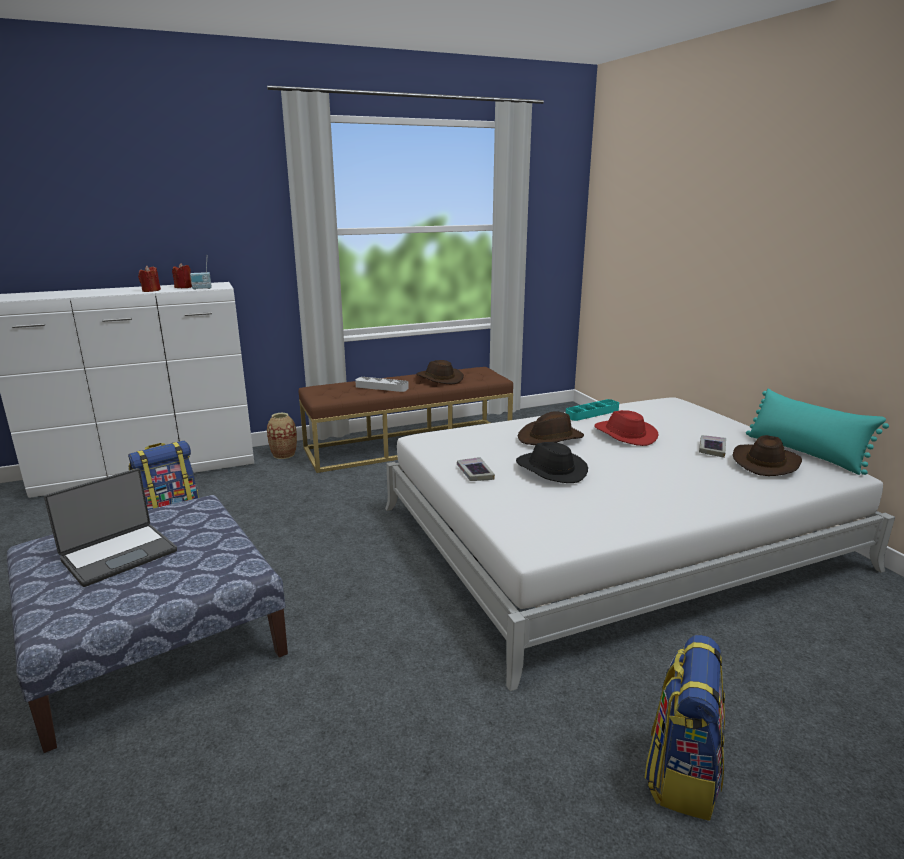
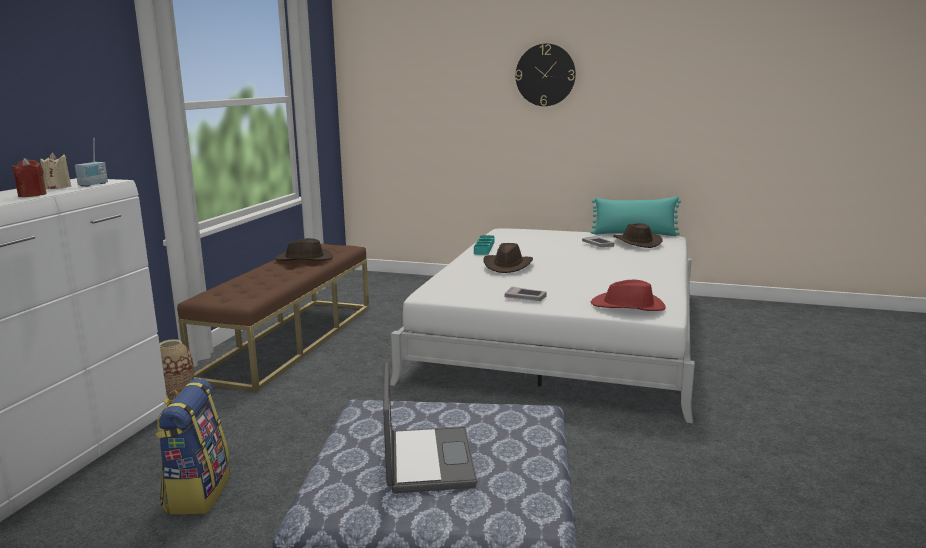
camera: 50 degrees left, 5 degrees down
(184, 287) = (58, 187): red candle -> beige candle
(382, 387) = (273, 278): grey tray -> none
(550, 470) = (559, 280): black hat -> none
(624, 435) = (539, 252): red hat -> red hat (628, 306)
(681, 773) = (803, 406): backpack -> none
(760, 215) = (545, 75): none -> wall clock

